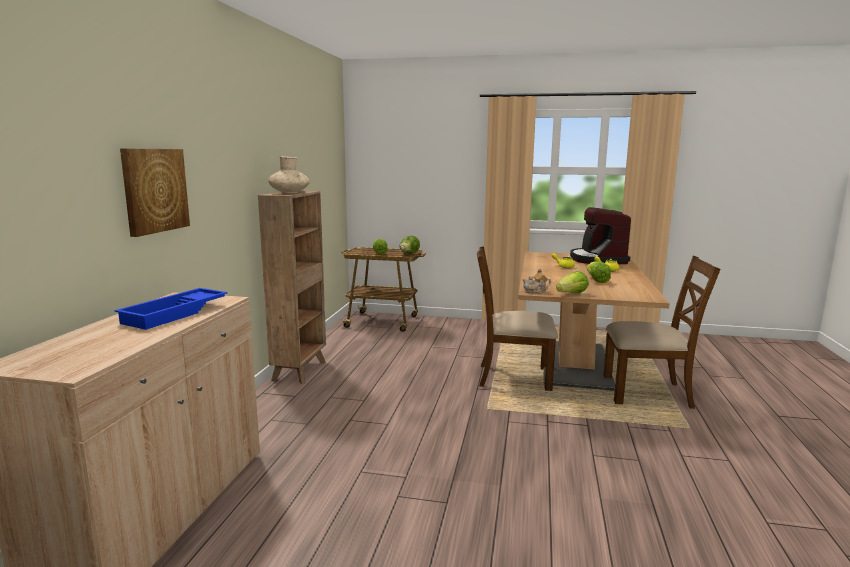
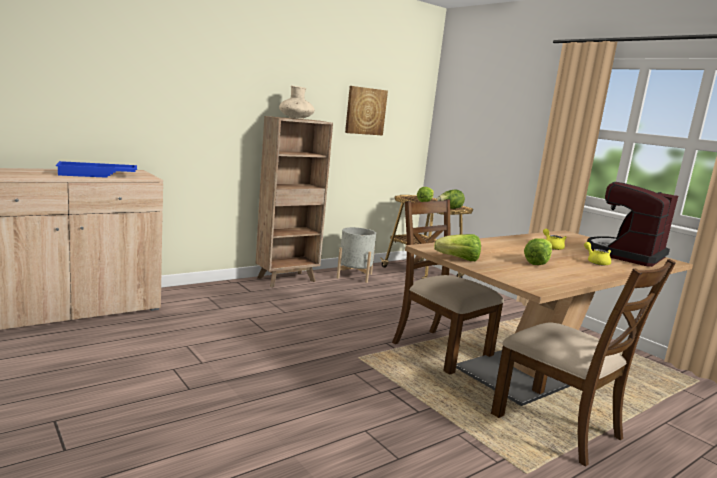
camera: 40 degrees right, 0 degrees up
(154, 190) = (136, 91): picture -> picture (365, 111)
(343, 344) = (354, 276): none -> grey planter
(536, 292) = (430, 248): teapot -> none

